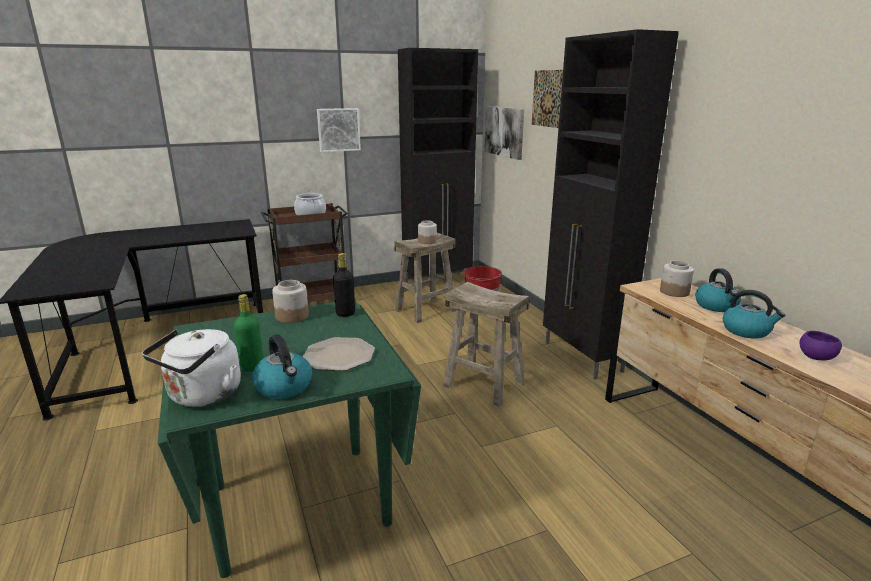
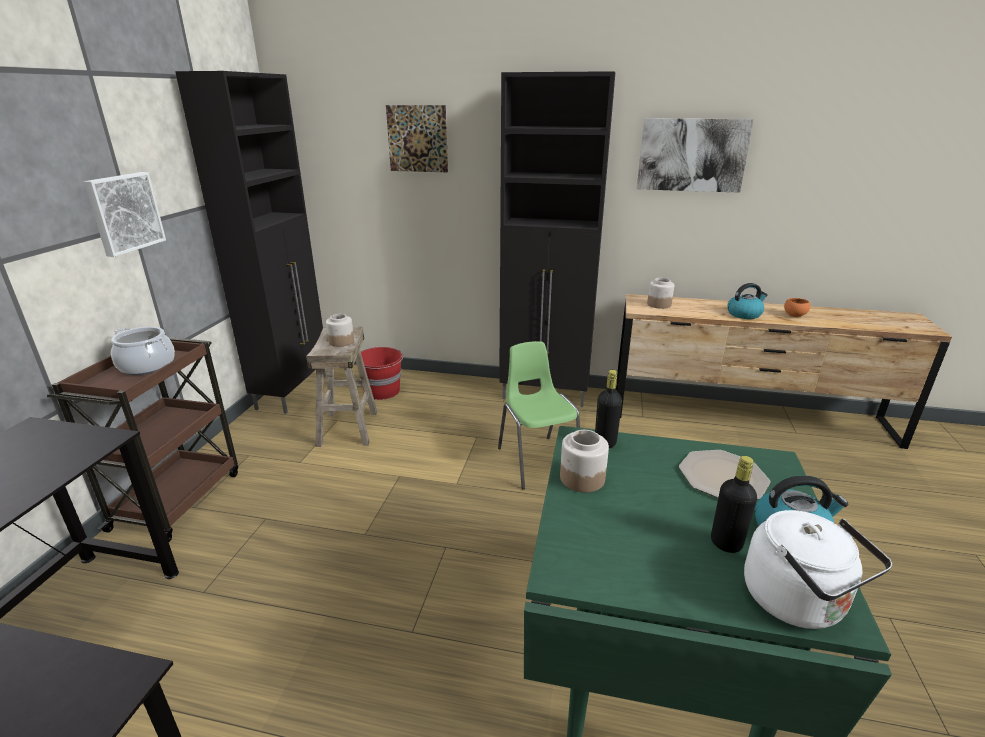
camera: 55 degrees left, 5 degrees up
(252, 367) = (726, 543): green bottle -> black bottle
(484, 384) = (537, 461): beige stool -> green chair
(504, 131) = (333, 182): picture -> picture (692, 155)
(716, 306) = (696, 305): kettle -> none
(816, 357) = (794, 315): purple bowl -> orange bowl

